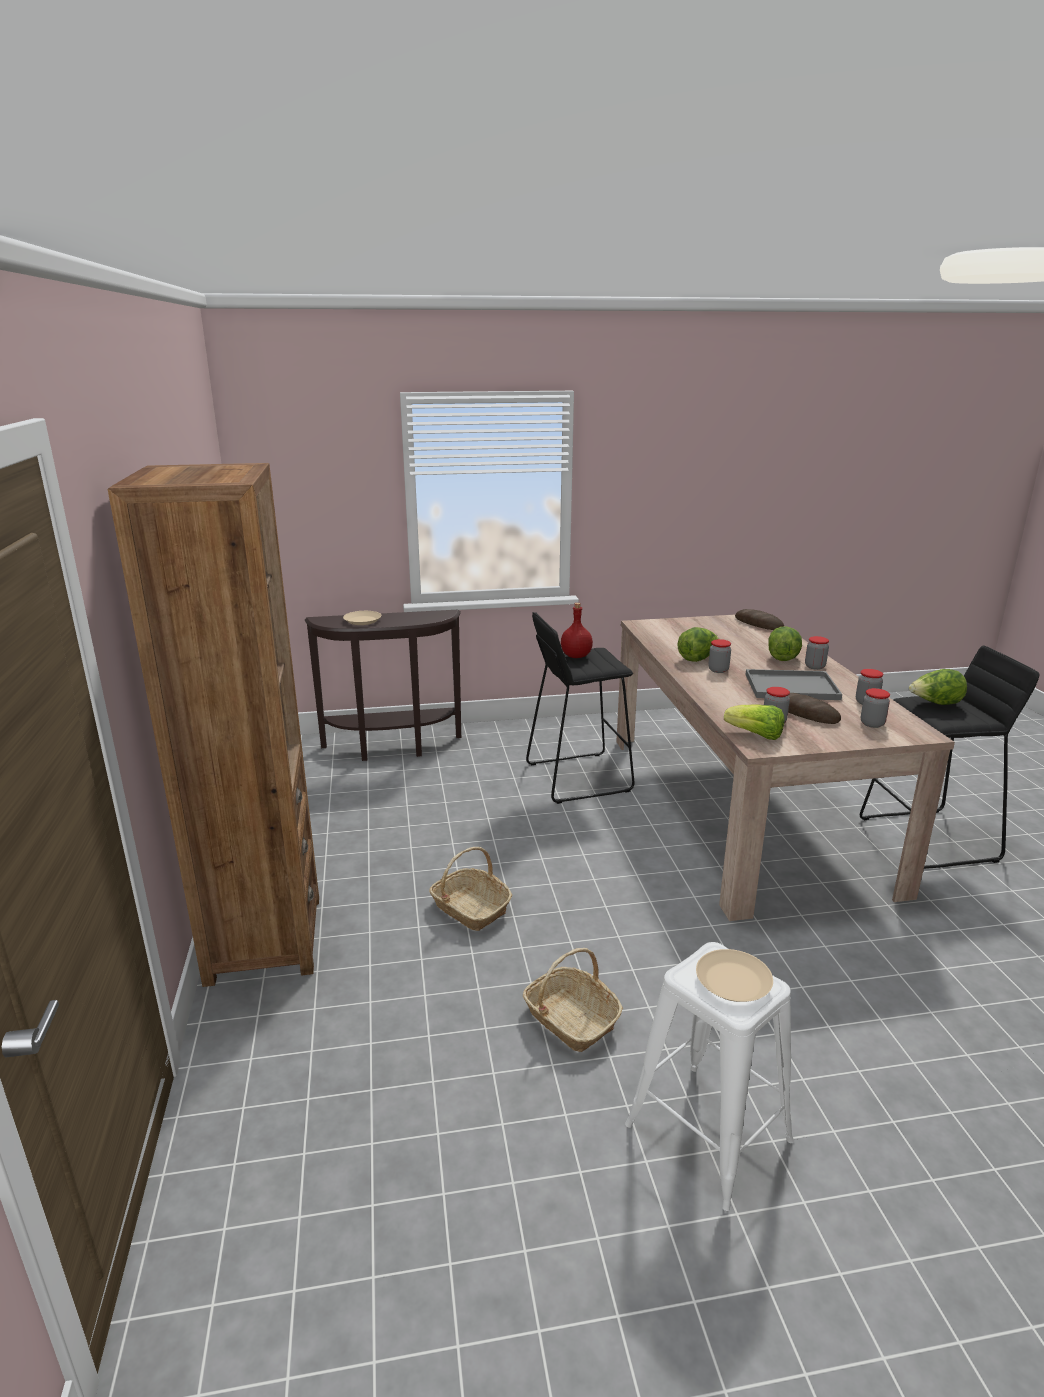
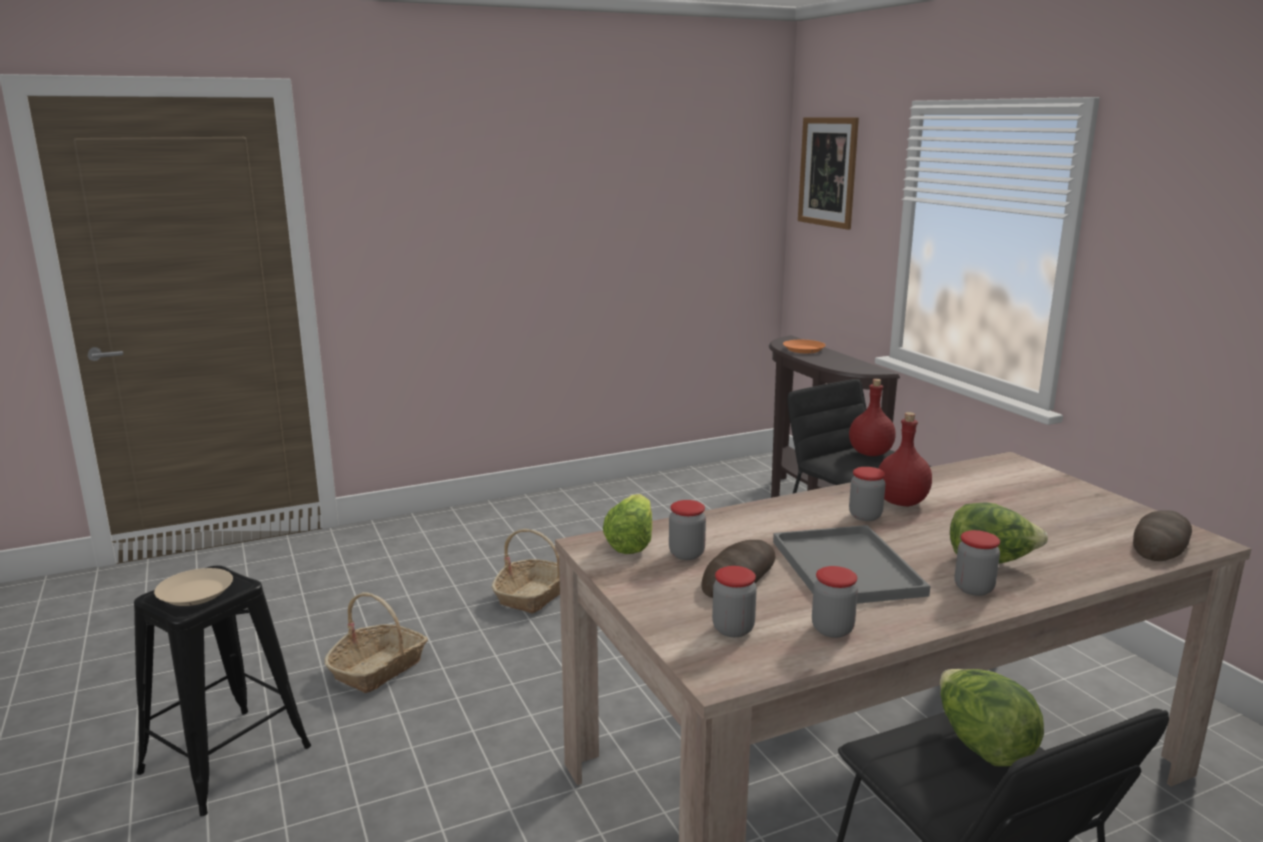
camera: 75 degrees right, 5 degrees down
(264, 939) = (467, 521): brown bookcase -> none
(292, 459) = (828, 172): none -> picture
(362, 621) = (803, 350): beige plate -> orange plate
(697, 658) = (900, 502): lettuce -> red bottle
(708, 1133) = (225, 759): white stool -> black stool

